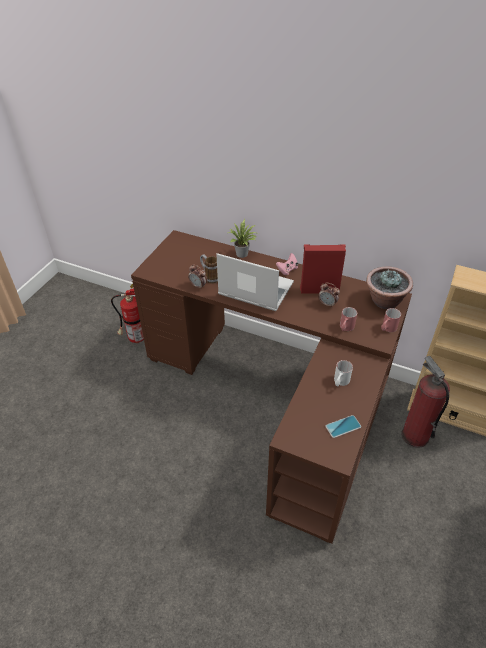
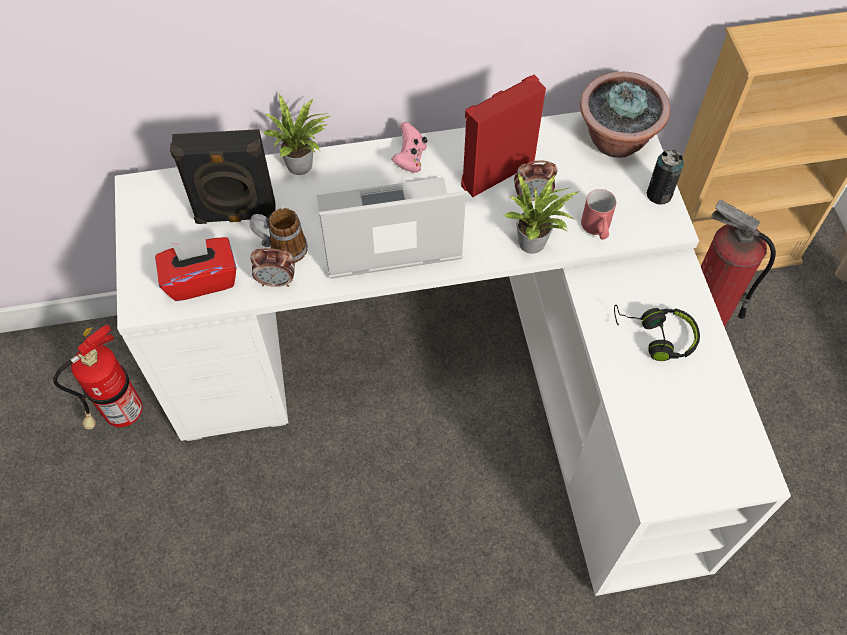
camera: 35 degrees left, 15 degrees up
(172, 273) = (201, 279): none -> red tissue box
(203, 259) = (236, 216): none -> black speaker
(278, 396) = (459, 376): brown desk -> white desk
(313, 320) = (535, 243): none -> potted plant
(340, 382) = (655, 336): white mug -> black headphones
(343, 426) = (719, 415): phone -> none
(387, 329) = (659, 194): red mug -> can

